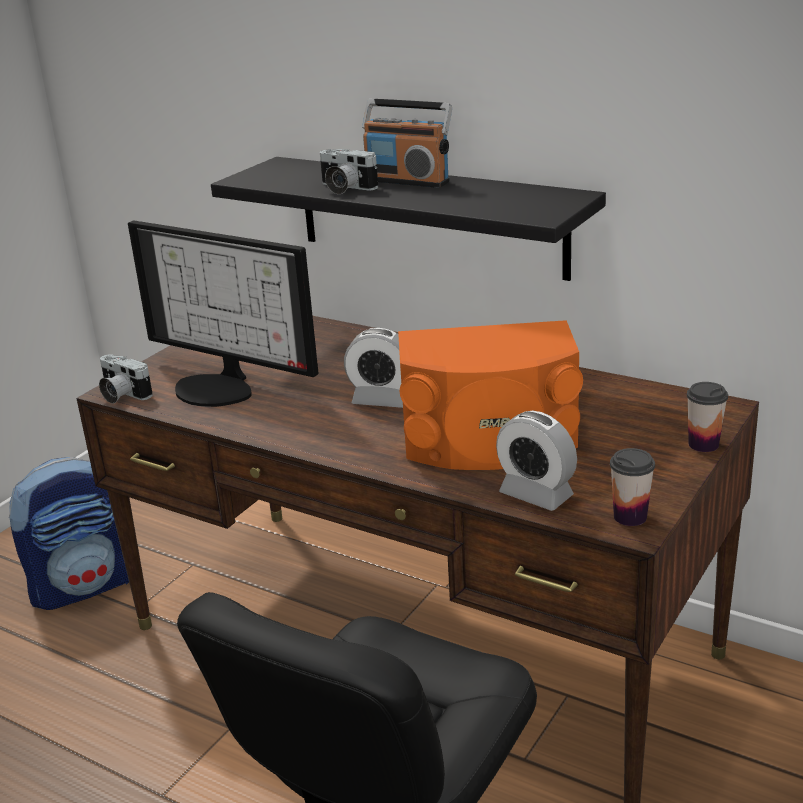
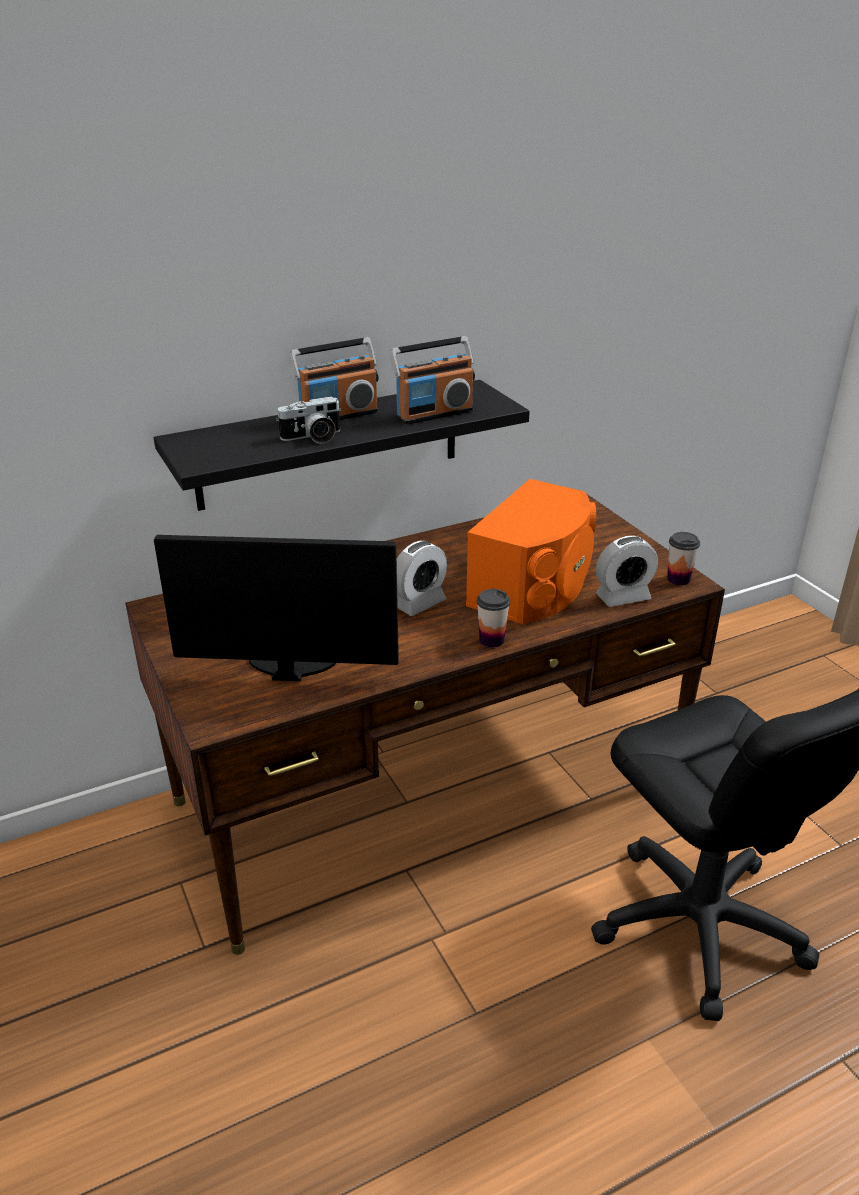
camera: 60 degrees left, 5 degrees up
(84, 585) = (118, 976): backpack -> none
(121, 395) = (226, 721): camera -> none
(220, 387) = (289, 665): monitor -> monitor turned 150 degrees counterclockwise
(471, 203) = (434, 414): none -> radio
(703, 444) = (619, 527): cup -> cup (491, 640)

